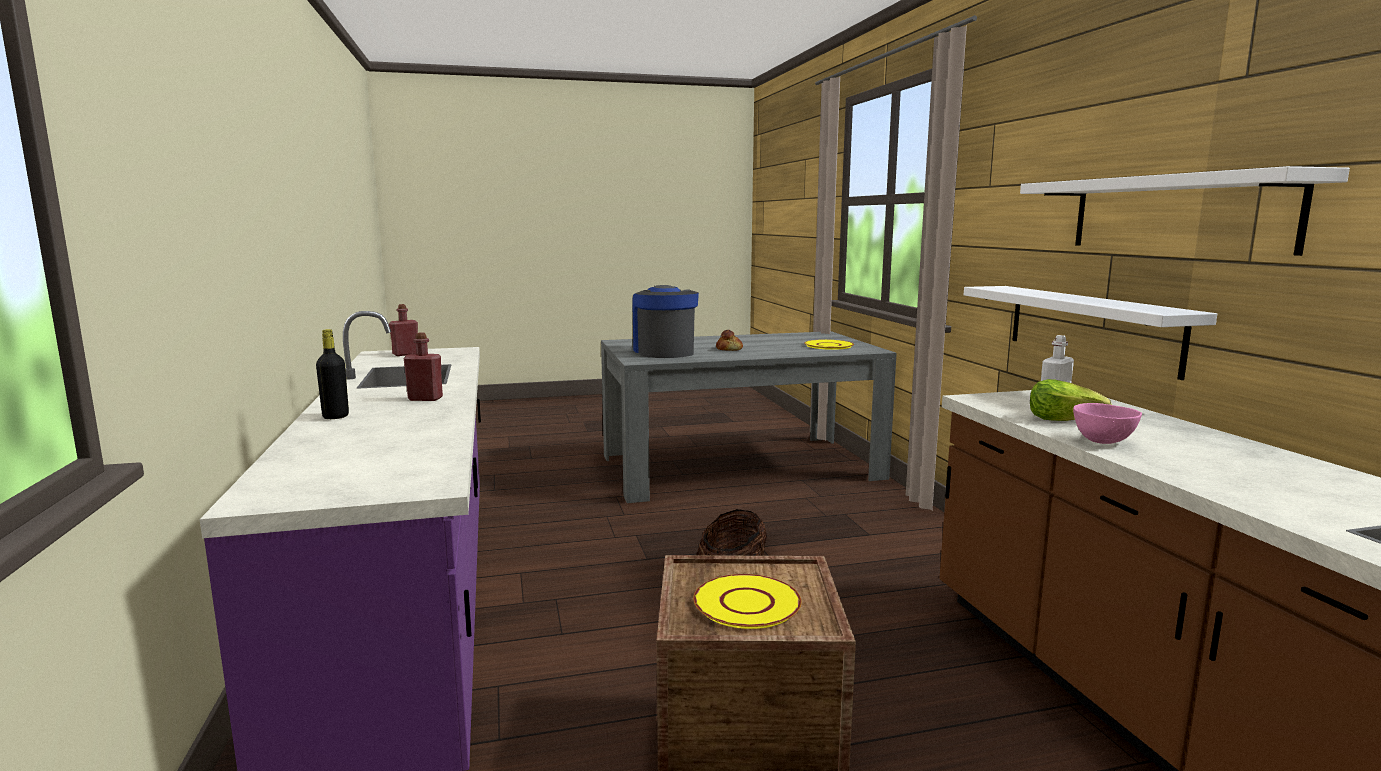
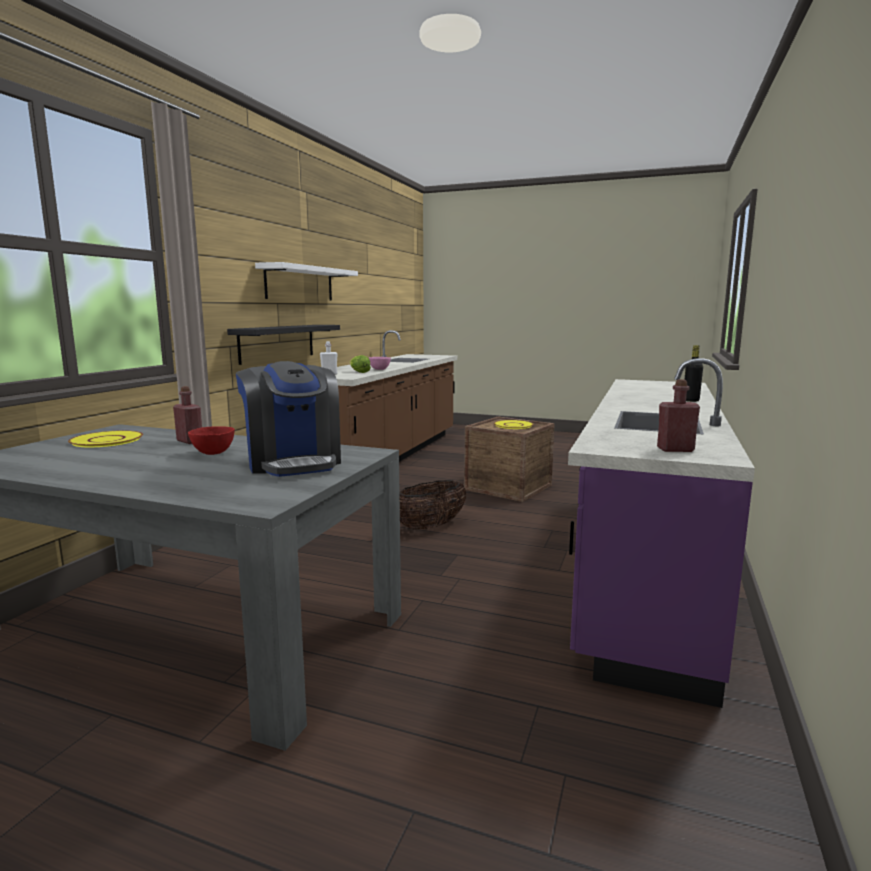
camera: 145 degrees left, 0 degrees up
(425, 399) = (636, 403): red bottle -> red bottle (190, 441)
(664, 351) = (293, 462): coffee machine -> coffee machine turned 45 degrees counterclockwise
(729, 349) = (212, 453): bread -> red bowl
(1090, 327) = (277, 343): white shelf -> black shelf

